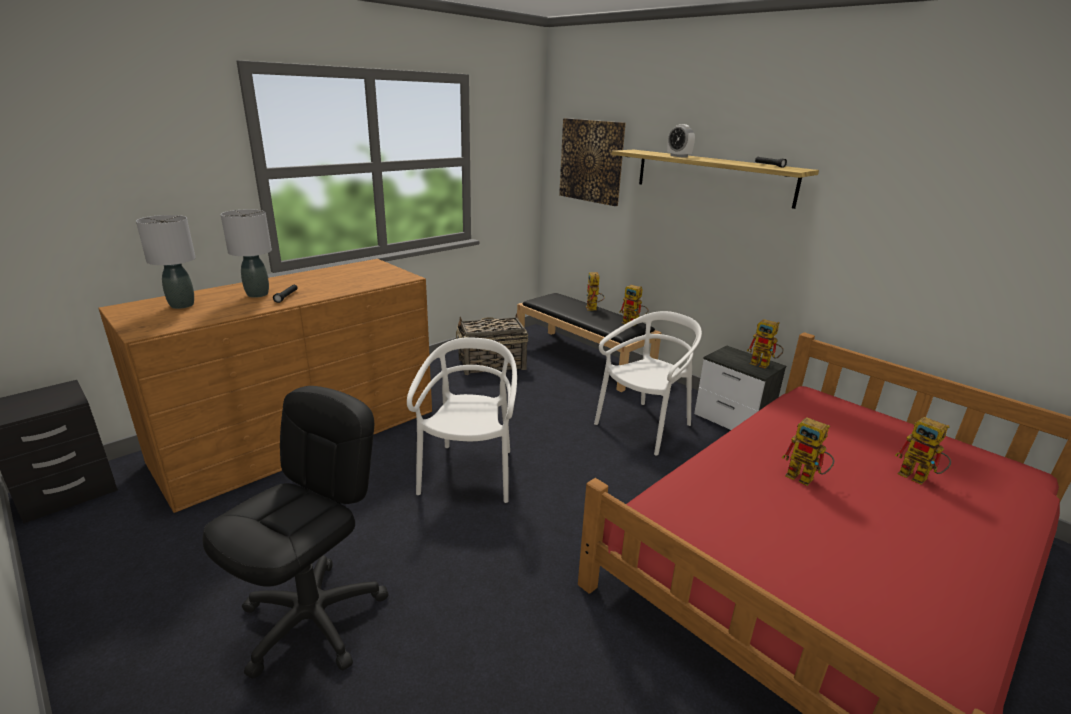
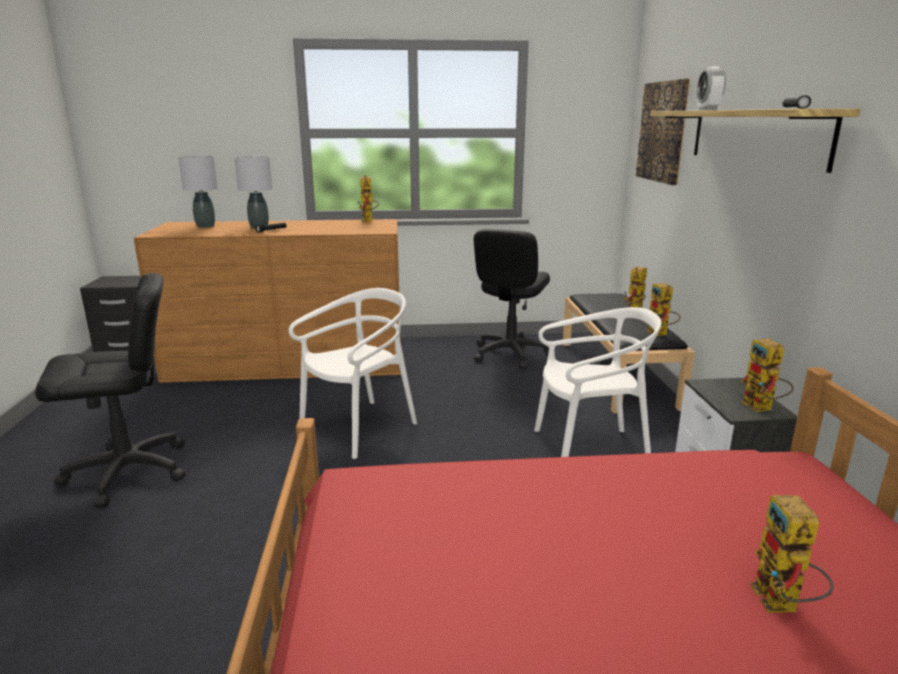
camera: 40 degrees right, 5 degrees down
(491, 364) = (510, 354): basket -> black office chair
(806, 479) = (586, 528): toy robot -> toy robot (369, 221)

